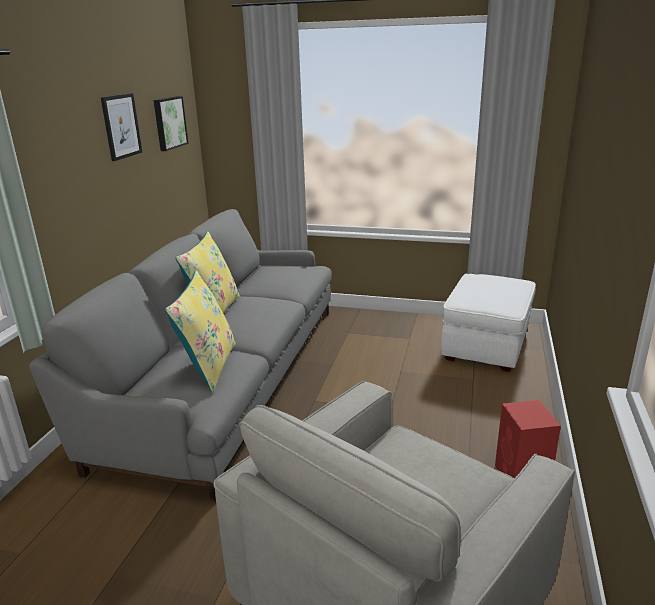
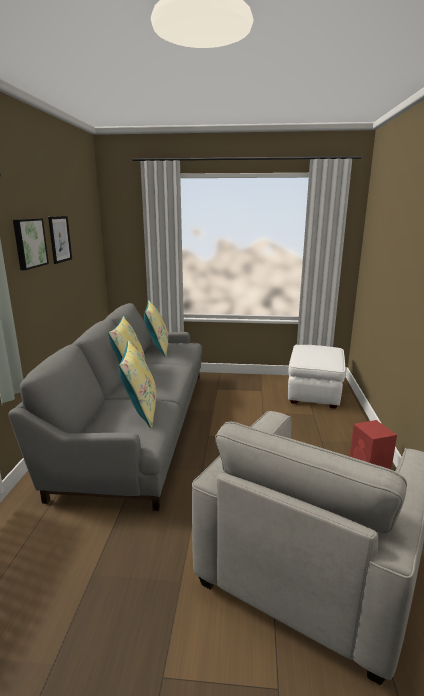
camera: 10 degrees left, 5 degrees down
(169, 123) = (86, 240): picture -> picture (29, 243)
(264, 274) = (157, 348): none -> yellow pillow

